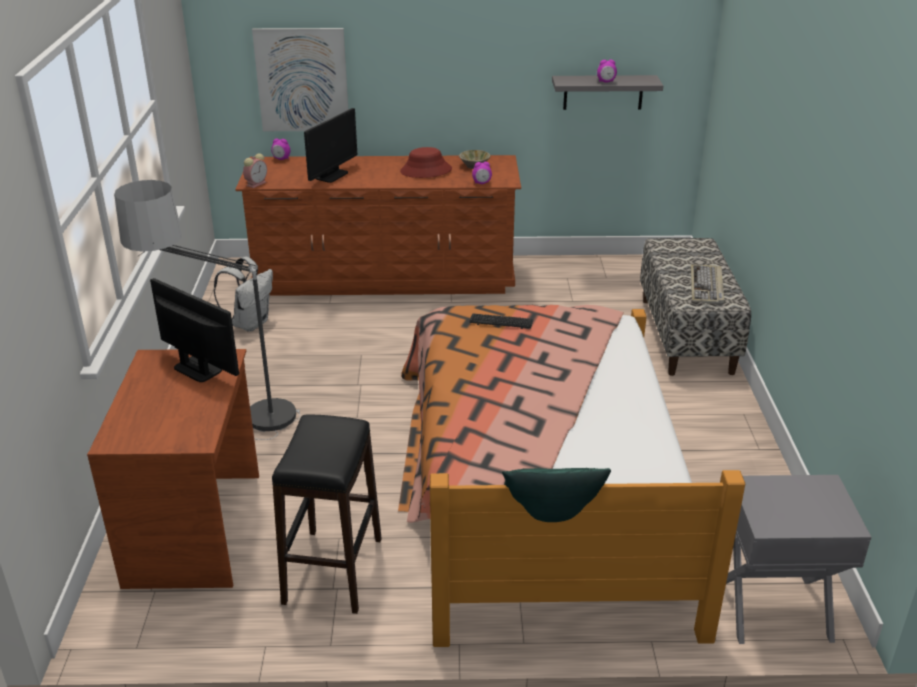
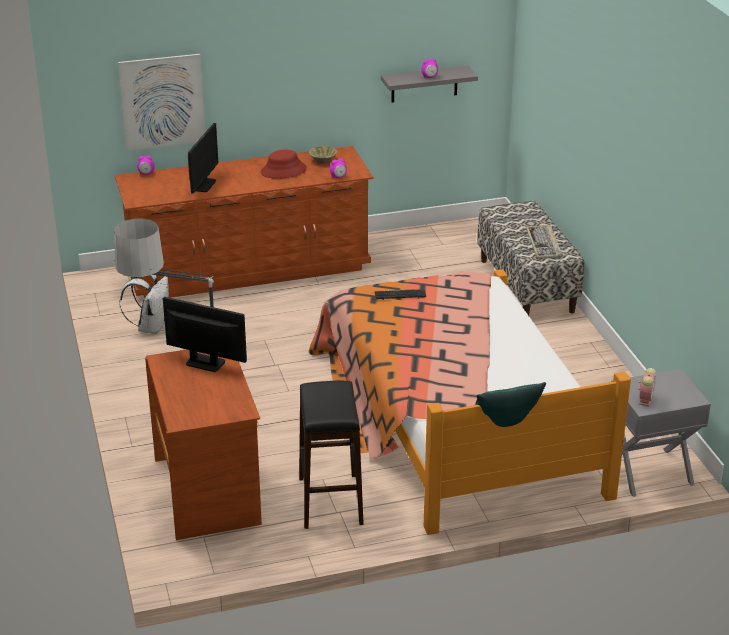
camera: 15 degrees left, 0 degrees up
(256, 183) = (141, 201): alarm clock -> alarm clock (645, 399)

